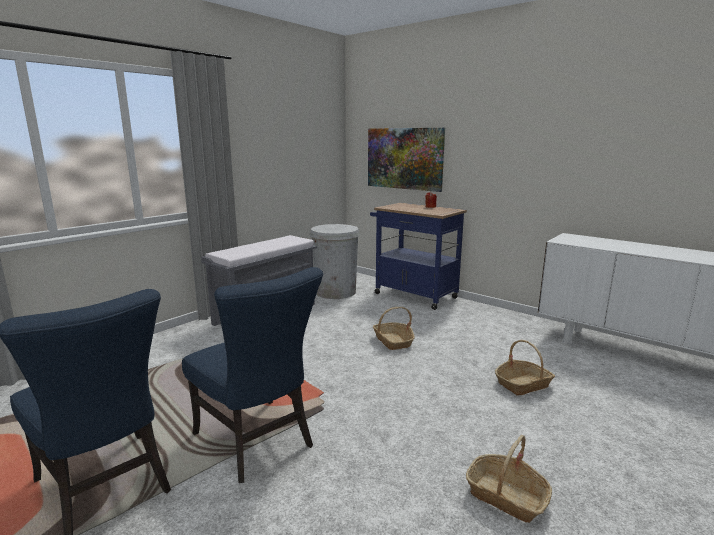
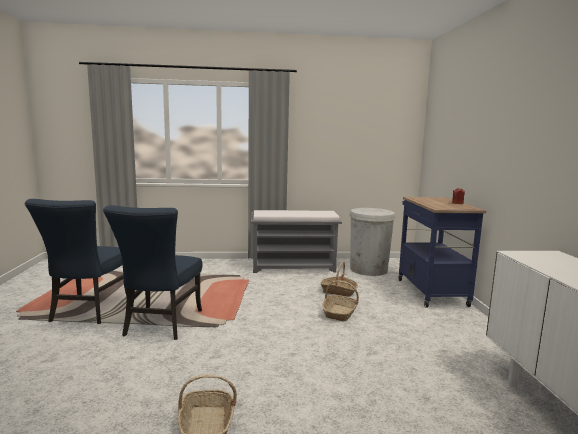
camera: 45 degrees right, 5 degrees down
(404, 158) = (453, 153): picture -> none
(523, 384) = (378, 385): basket -> basket (338, 291)

